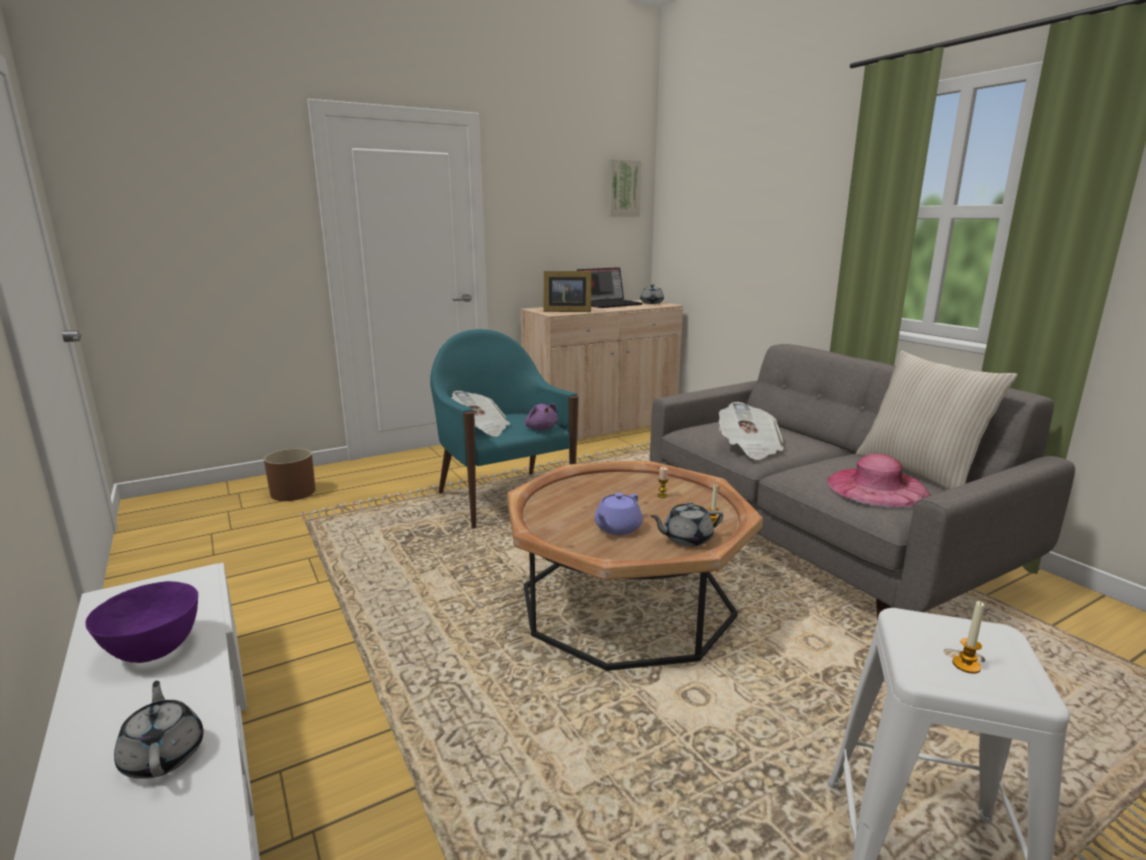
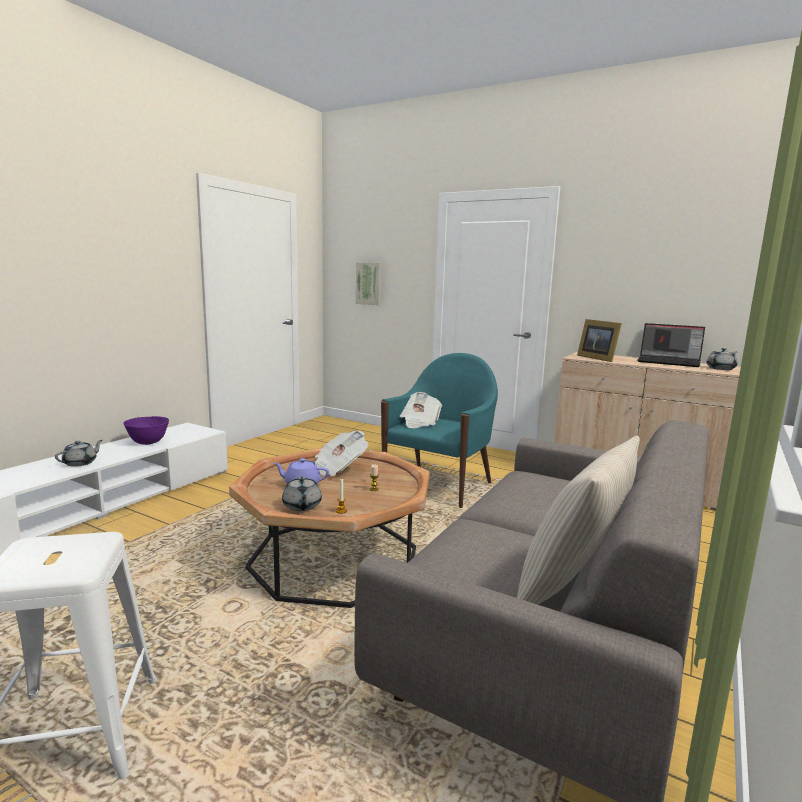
camera: 60 degrees right, 5 degrees down
(293, 492) = (371, 437): brown planter -> none
(541, 428) = (446, 434): purple plush toy -> none
(623, 188) = (719, 243): picture -> picture (369, 283)
(686, 539) = (302, 506): grey teapot -> grey teapot turned 150 degrees counterclockwise
(749, 448) = (506, 498): newspaper -> newspaper (336, 469)
(877, 487) = (471, 561): pink hat -> none
(966, 665) = (38, 557): candle -> none

